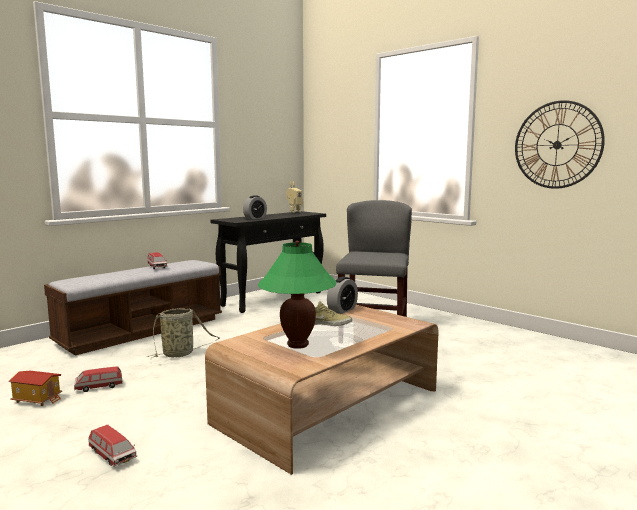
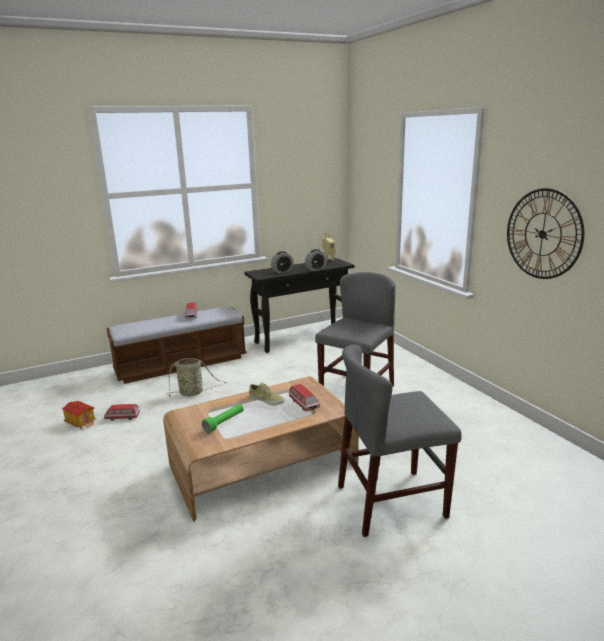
camera: 20 degrees right, 10 degrees up
(112, 455) = (97, 480): toy car -> toy car (304, 404)
(298, 345) = (224, 422): green table lamp -> green flashlight
(342, 310) = (293, 385): alarm clock -> alarm clock (315, 269)
(501, 415) = (391, 501): none -> grey chair

